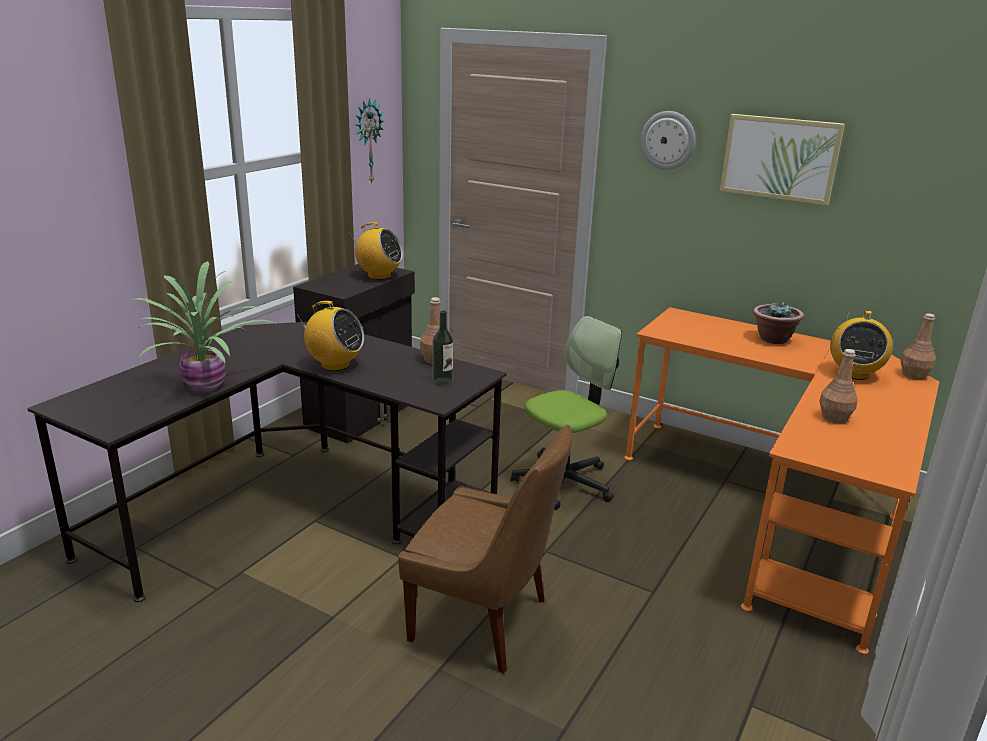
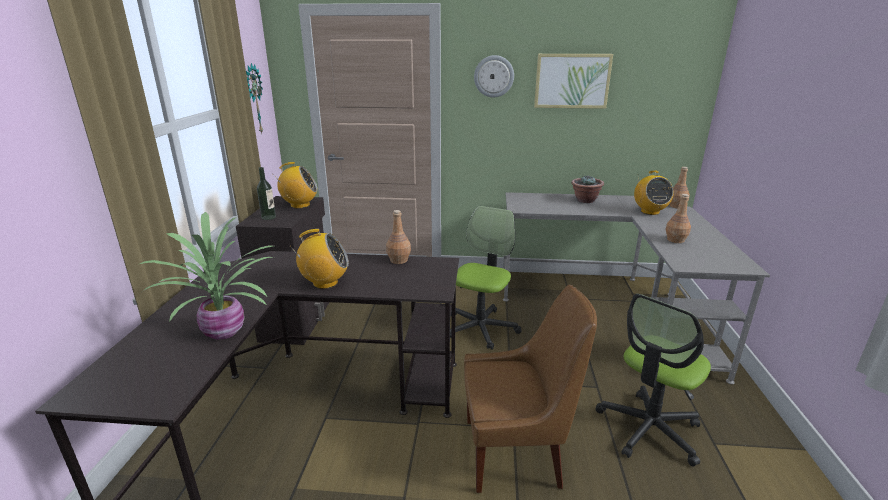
camera: 25 degrees left, 0 degrees up
(442, 382) = (423, 275): bottle -> bottle (268, 217)
(675, 658) = (649, 429): none -> office chair
(777, 510) = (613, 308): orange desk -> grey desk

